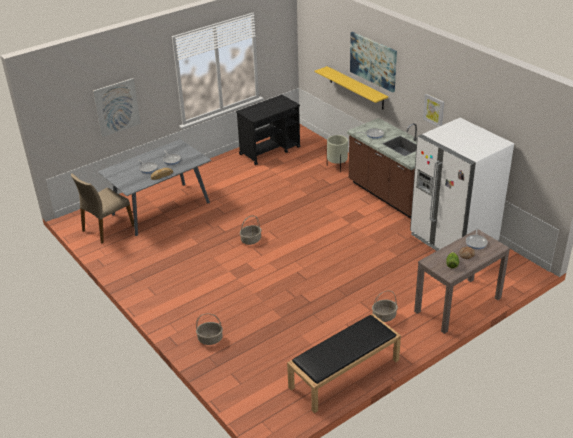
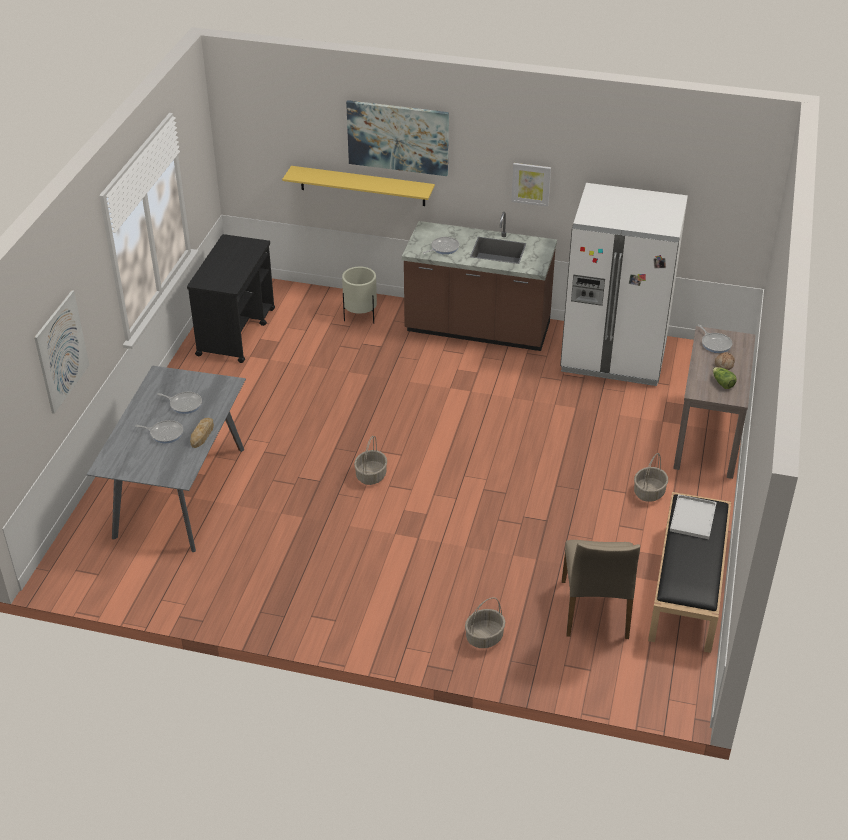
camera: 40 degrees left, 5 degrees up
(107, 228) = (133, 563): beige chair -> beige chair (596, 610)
(363, 331) = (693, 518): none -> white tray

